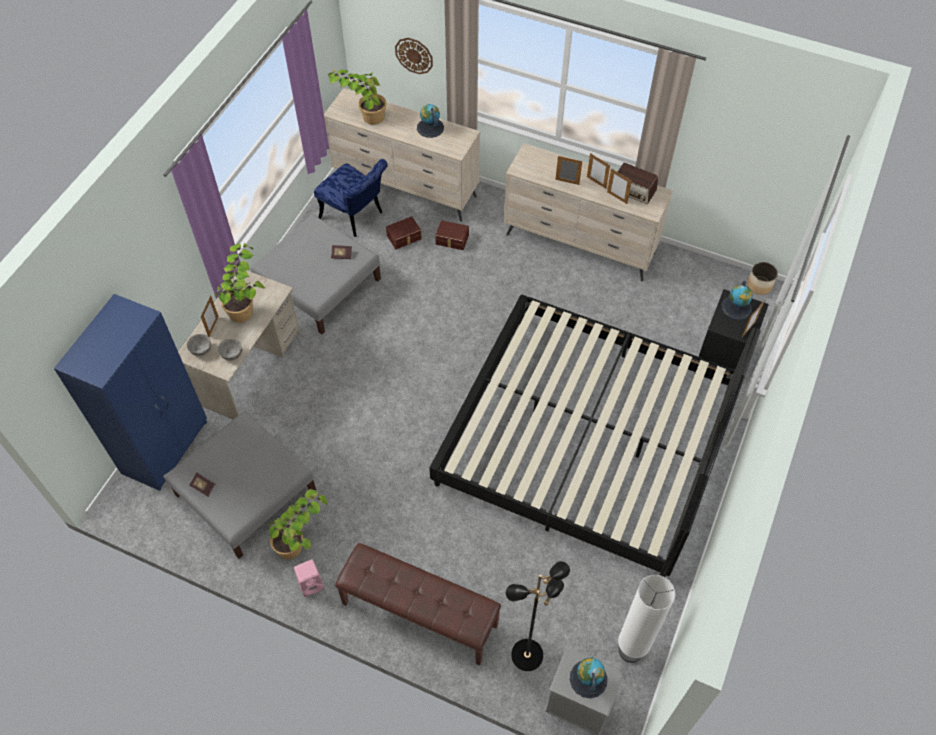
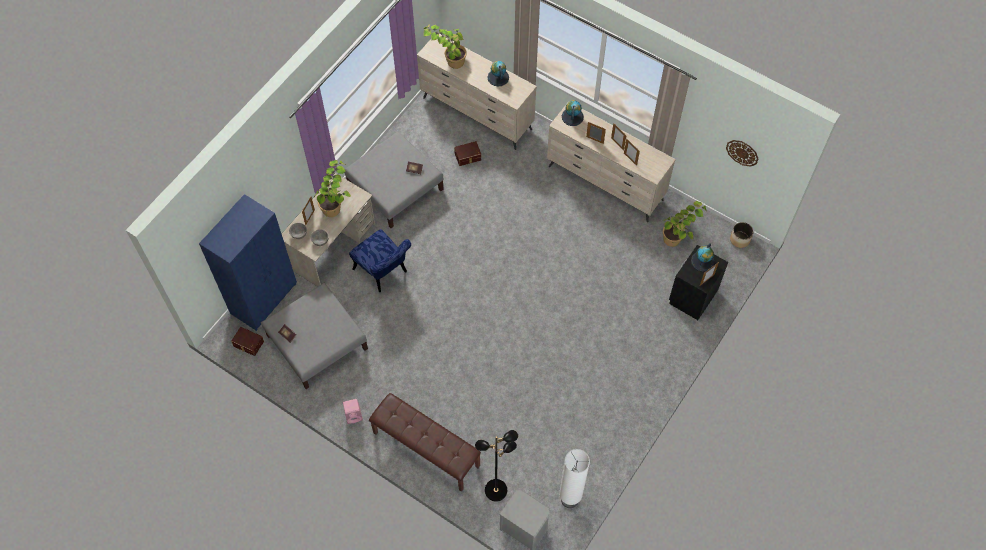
camera: 10 degrees right, 5 degrees up
(301, 541) = (351, 383): potted plant -> potted plant (680, 236)
(355, 217) = (433, 133): blue chair -> blue chair (383, 273)
(414, 55) = (492, 21): wall clock -> wall clock (742, 152)
(452, 240) = (505, 164): brown storage box -> brown storage box (248, 344)
(586, 440) = (574, 342): bed -> none
(588, 679) = (526, 511): globe -> globe (572, 117)
(633, 190) = (644, 155): radio -> none

